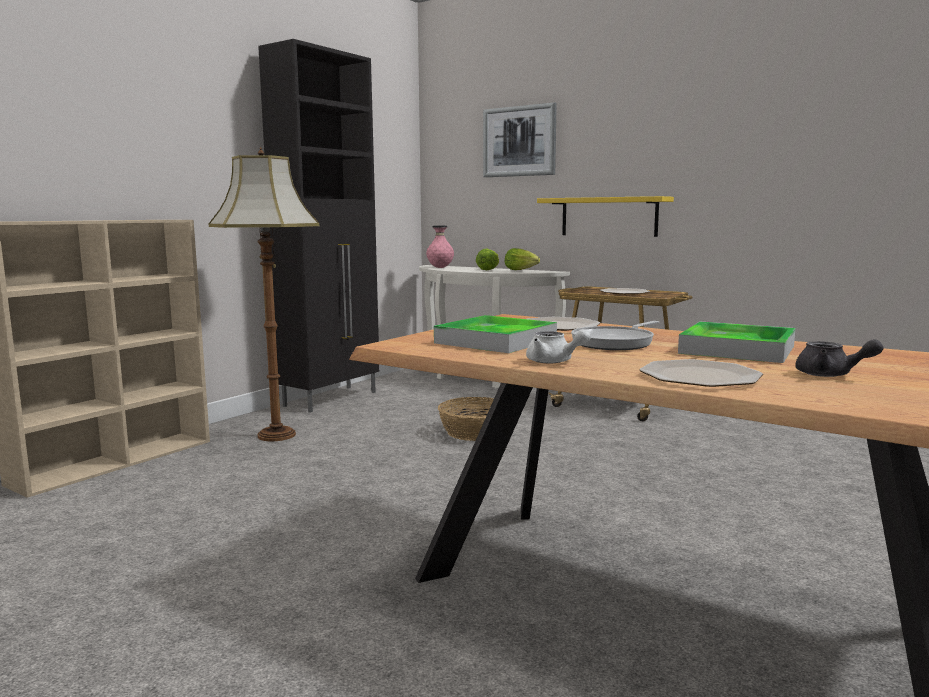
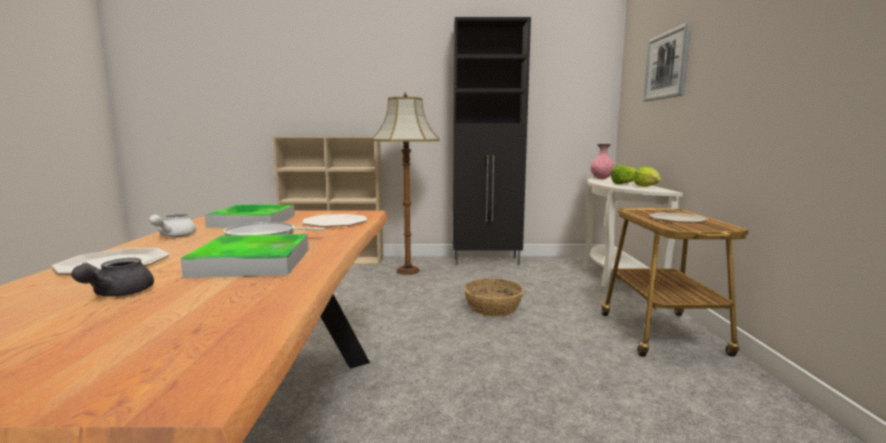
camera: 55 degrees right, 0 degrees up
(609, 216) = (714, 137): yellow shelf -> none

